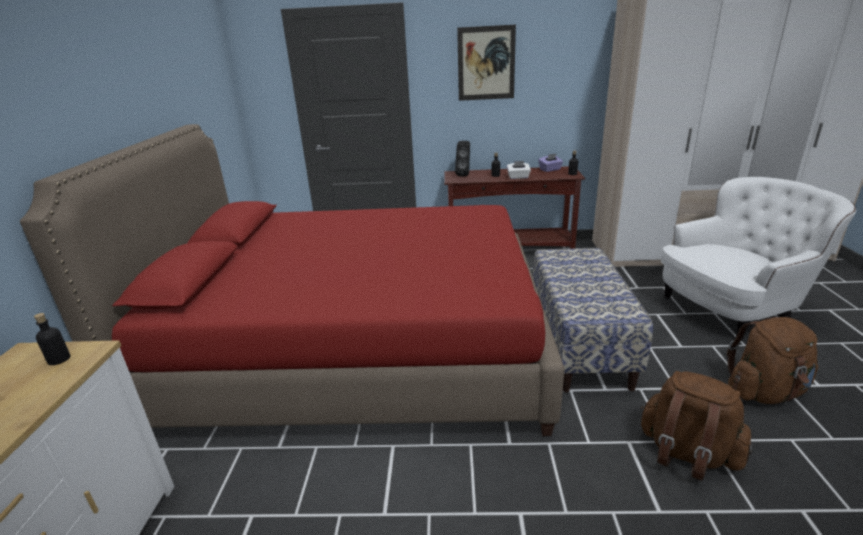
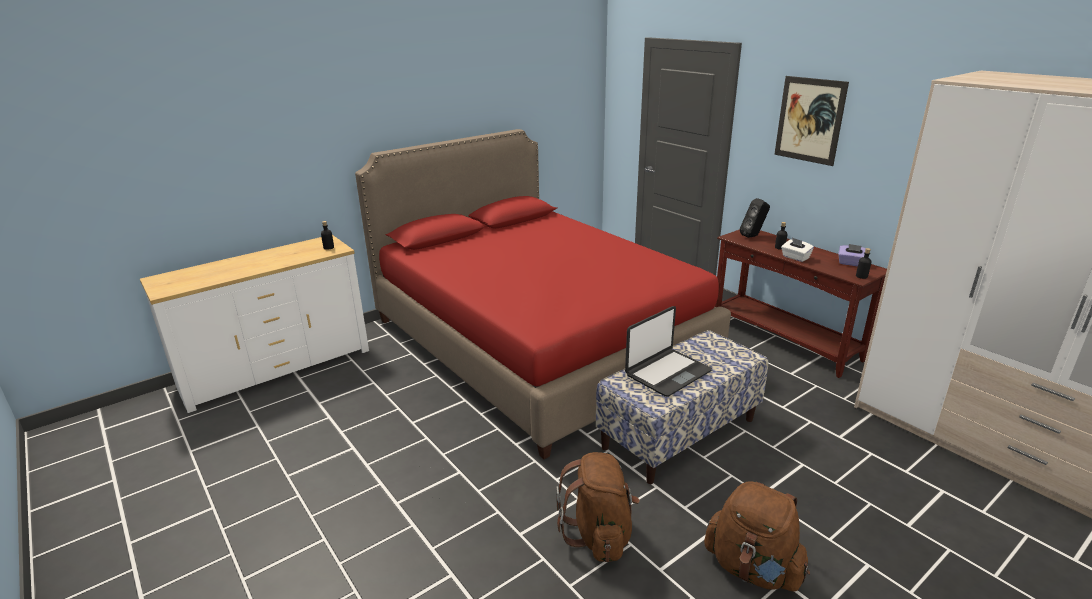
camera: 50 degrees right, 0 degrees up
(584, 289) = (667, 373): none -> laptop
(731, 308) = (902, 515): white armchair -> none

